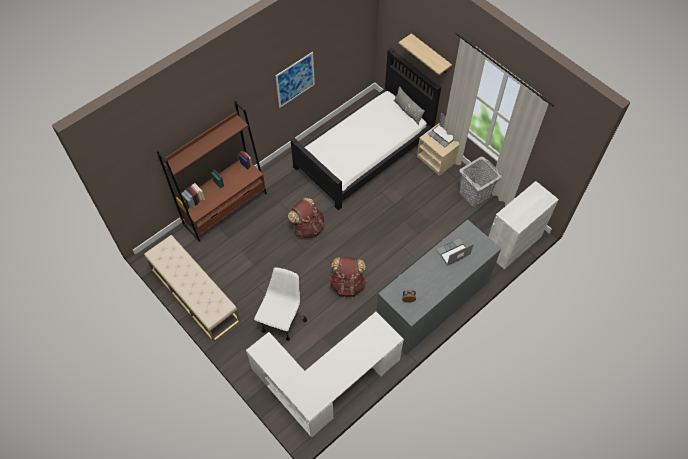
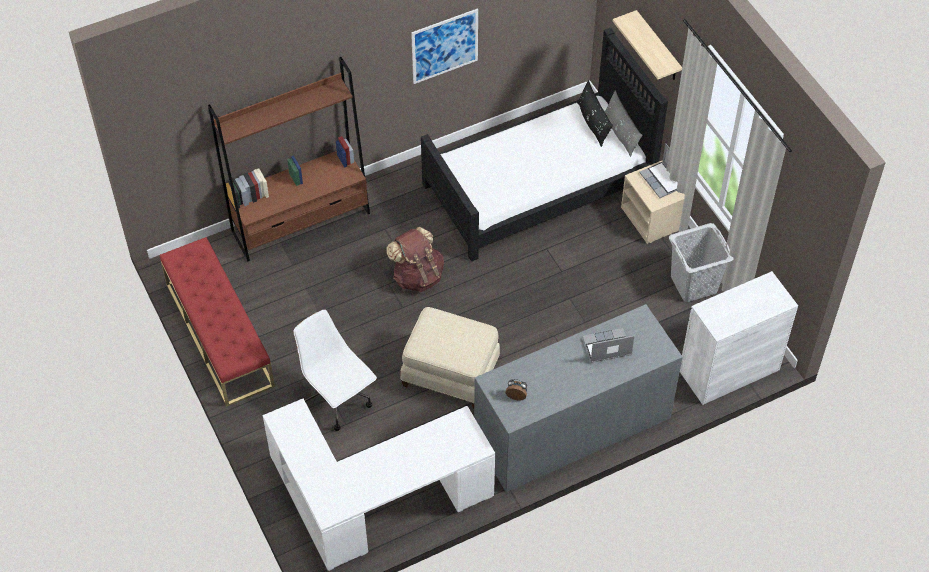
camera: 15 degrees right, 5 degrees down
(194, 294) = (219, 334): beige bench -> red bench
(282, 320) = (337, 399): white office chair -> white office chair turned 75 degrees counterclockwise
(347, 284) = (450, 372): brown backpack -> beige ottoman
(389, 108) = (593, 123): none -> black pillow

